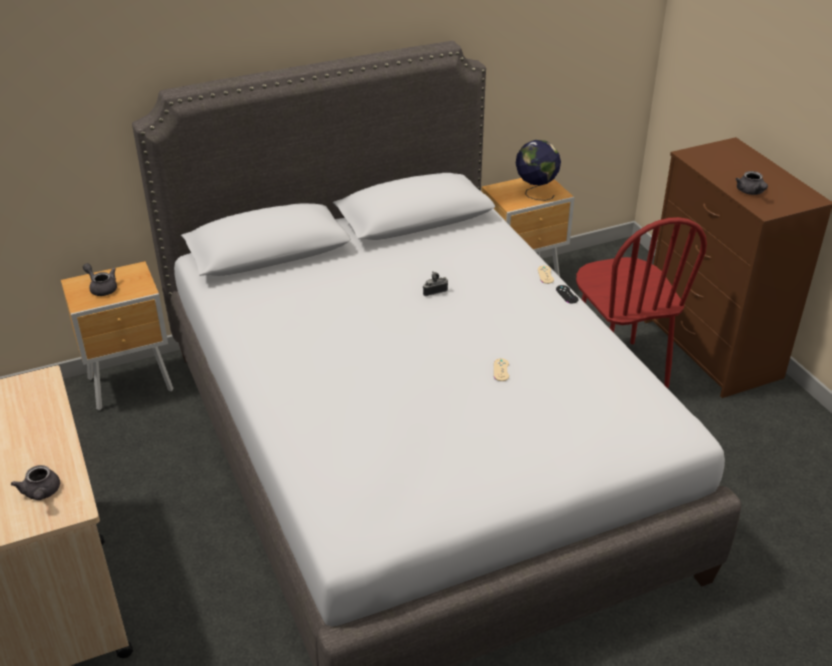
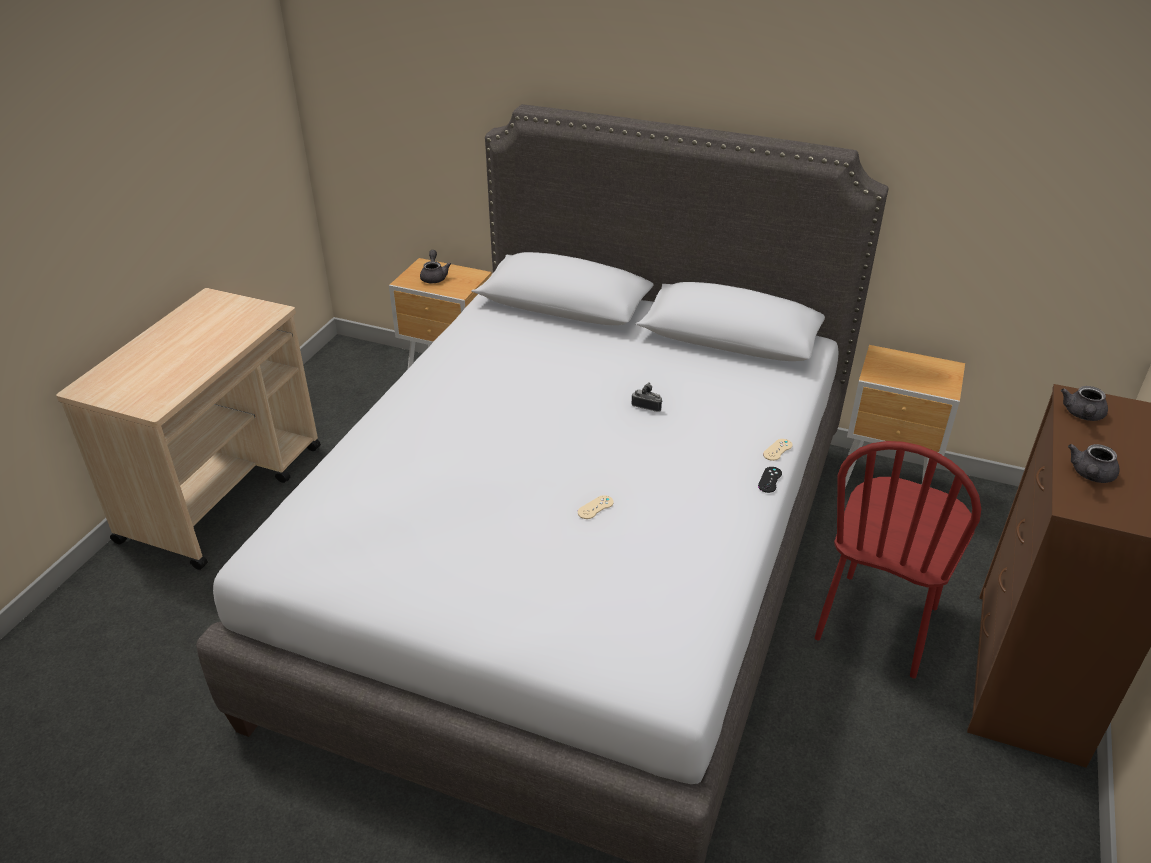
camera: 45 degrees right, 0 degrees up
(41, 493) = (153, 385): grey teapot -> grey teapot (1082, 415)
(535, 193) = (919, 377): globe -> none

